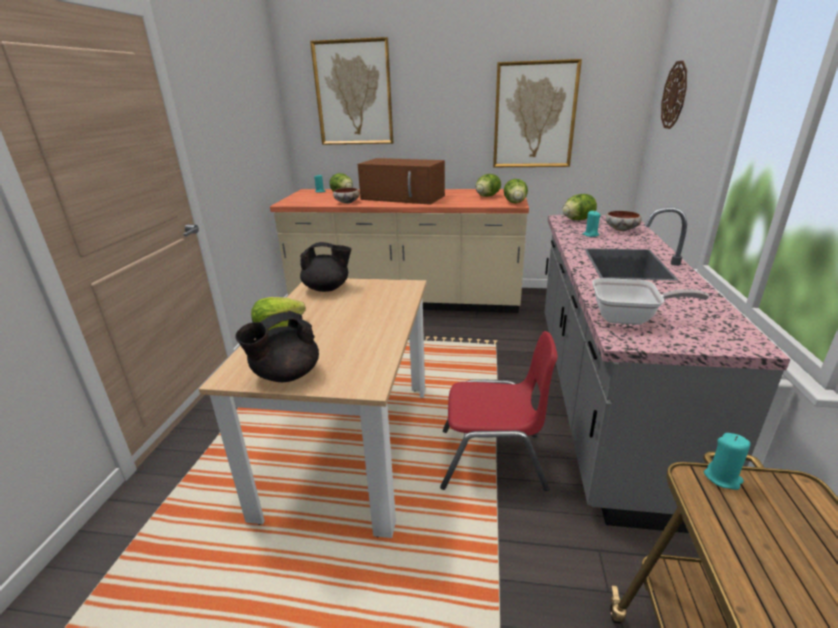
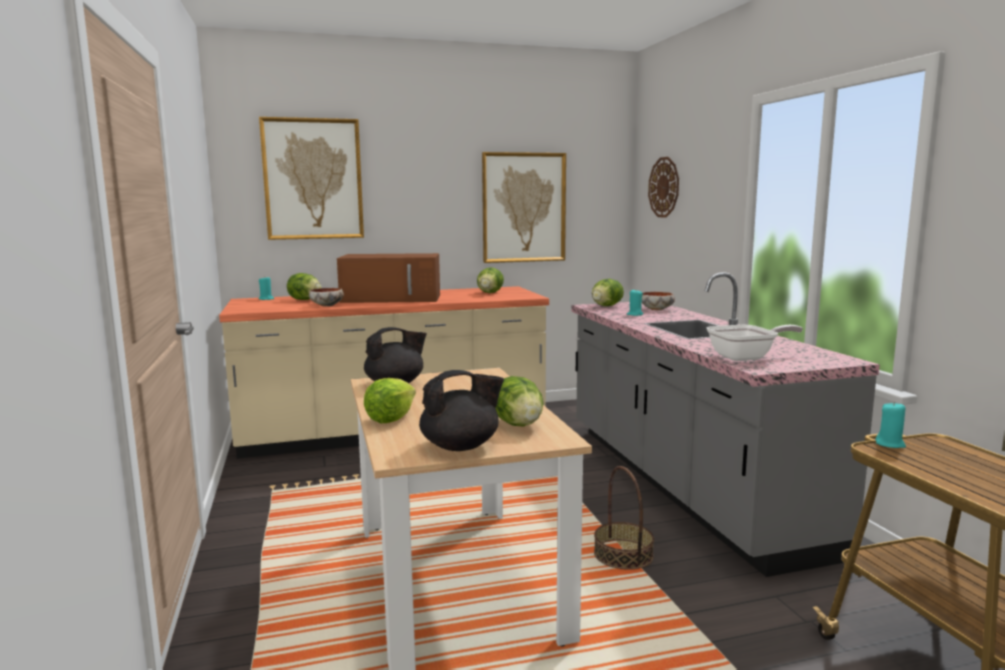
camera: 25 degrees left, 15 degrees down
(285, 375) = (461, 446): black teapot -> black teapot turned 135 degrees counterclockwise
(492, 460) = (623, 554): red chair -> basket
(515, 203) = (529, 296): lettuce -> lettuce (518, 425)

